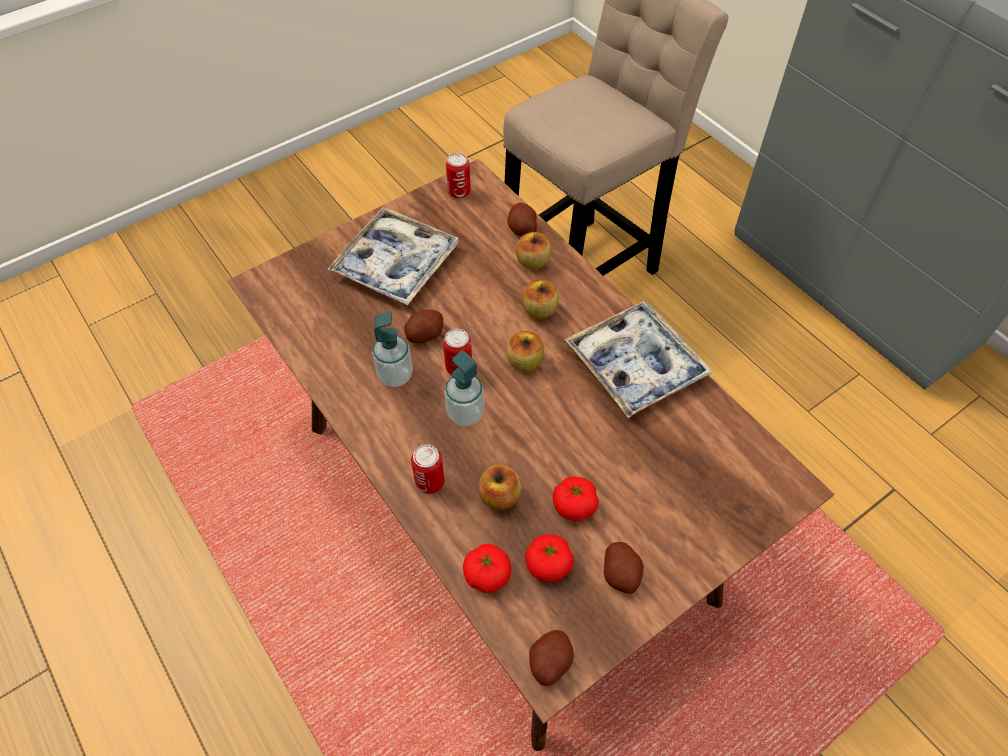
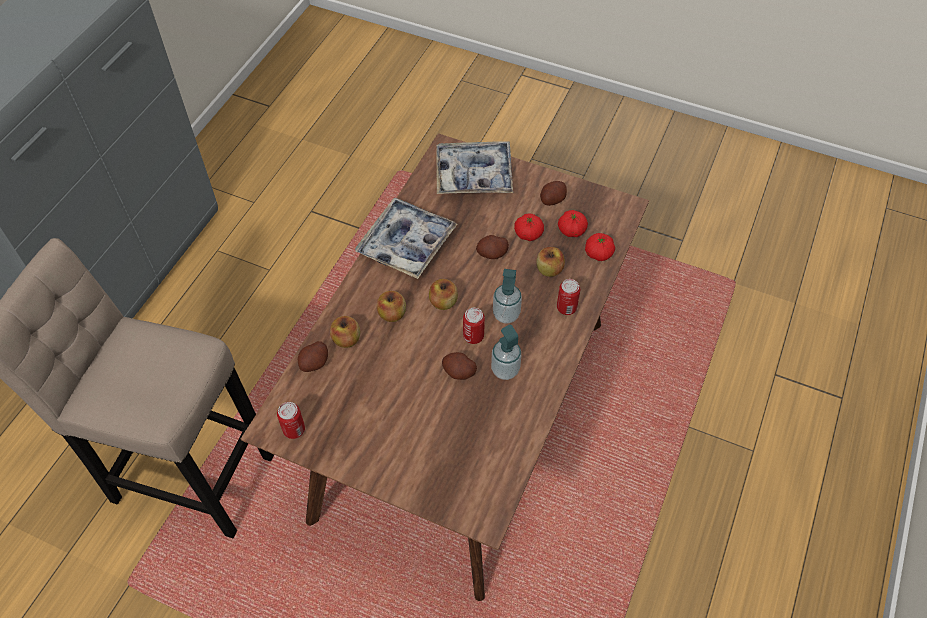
camera: 120 degrees left, 0 degrees up
(396, 264) = (403, 430): tray -> tray (474, 175)
(550, 662) = (620, 209): potato -> potato (492, 253)

